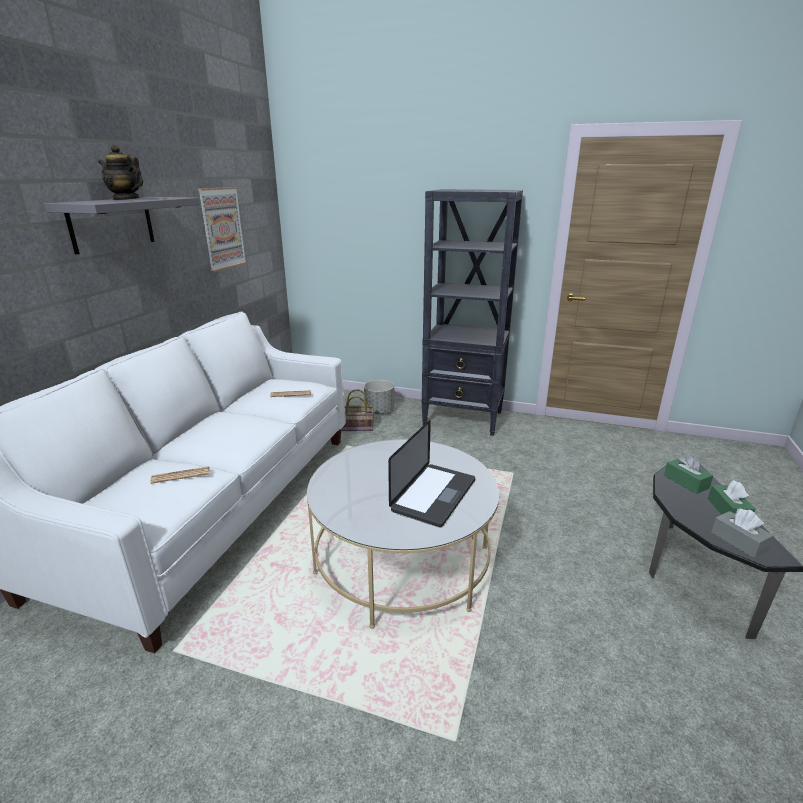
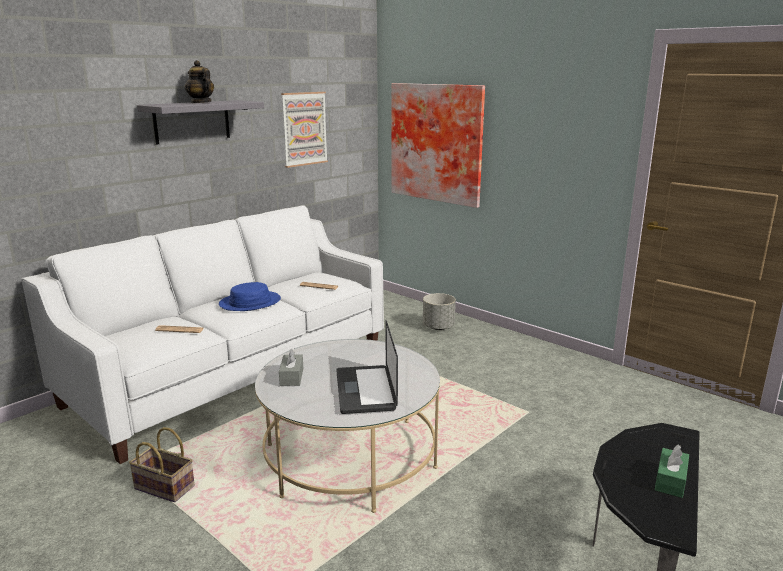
camera: 25 degrees right, 5 degrees down
(234, 425) = (250, 302): none -> blue hat
(353, 237) = (438, 143): none -> picture
(356, 427) = (403, 337): basket -> basket (162, 488)
(434, 495) = (365, 390): laptop -> laptop turned 120 degrees clockwise
(463, 419) = (522, 350): black bookcase -> none
(686, 482) = (653, 444): green tissue box -> none
(738, 541) = (644, 508): grey tissue box -> grey tissue box (291, 377)

